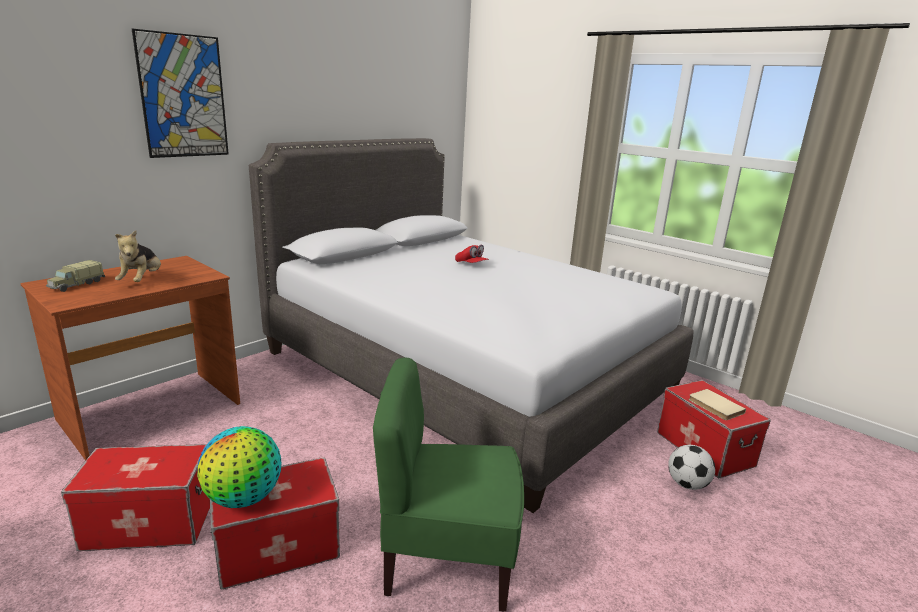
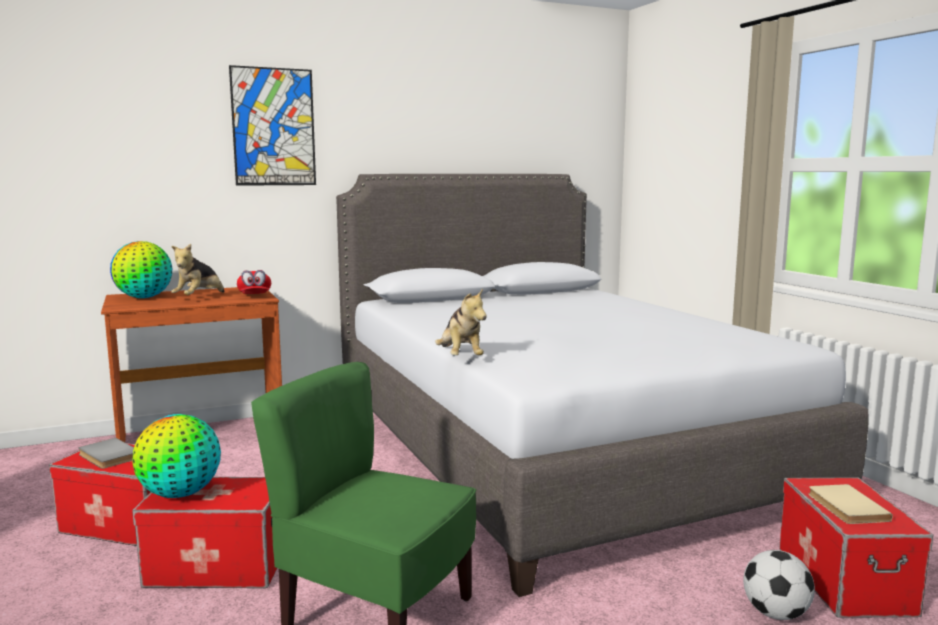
camera: 25 degrees right, 10 degrees down
(76, 285) = (144, 297): toy truck -> globe
(122, 468) = (107, 456): none -> grey book
(450, 331) = (460, 357): none -> plush toy
(471, 264) = (570, 311): red cap -> red cap (255, 296)

